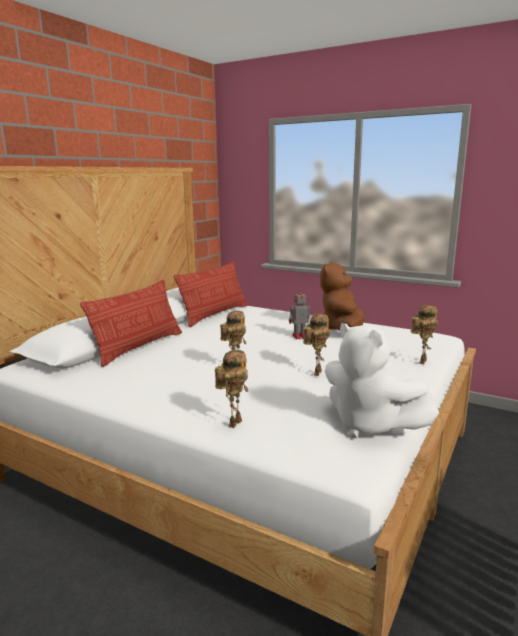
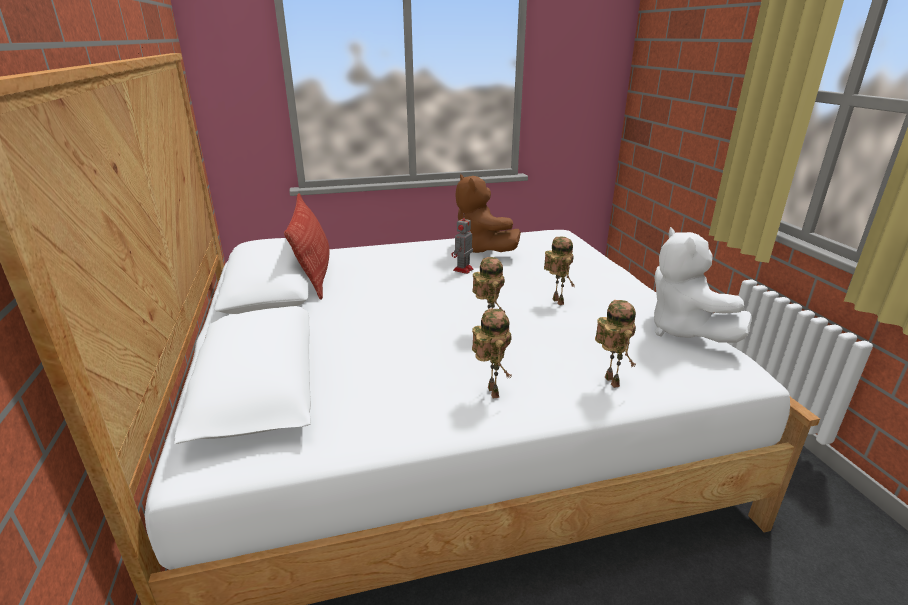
camera: 45 degrees left, 10 degrees up
(139, 347) = (319, 349): pillow -> none
(369, 425) = (683, 331): white plush toy -> white plush toy turned 75 degrees clockwise
(421, 361) = (597, 260): toy robot -> toy robot (490, 392)

